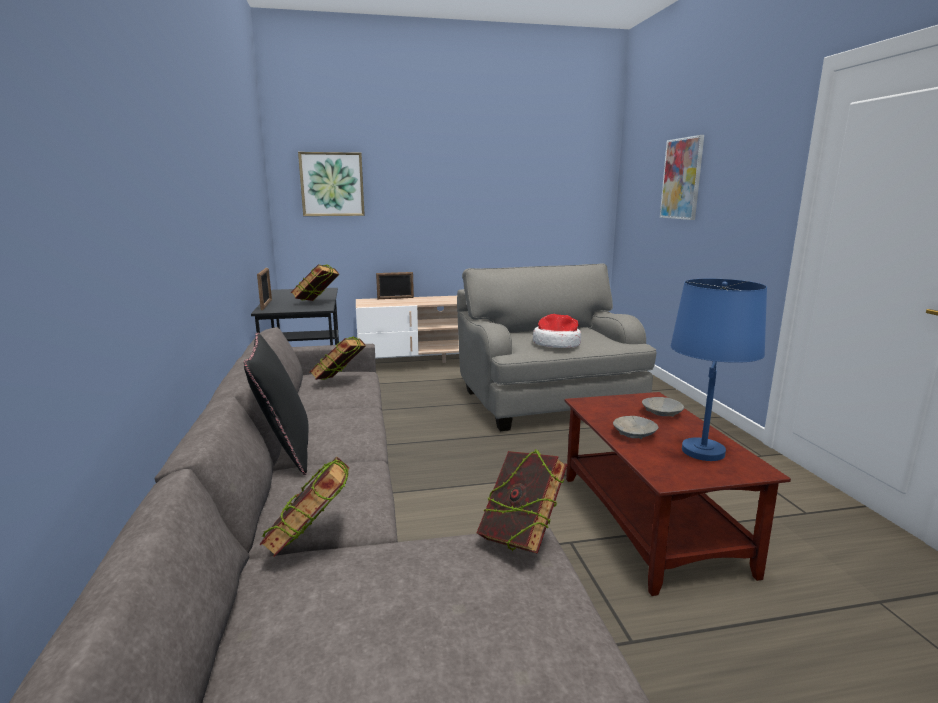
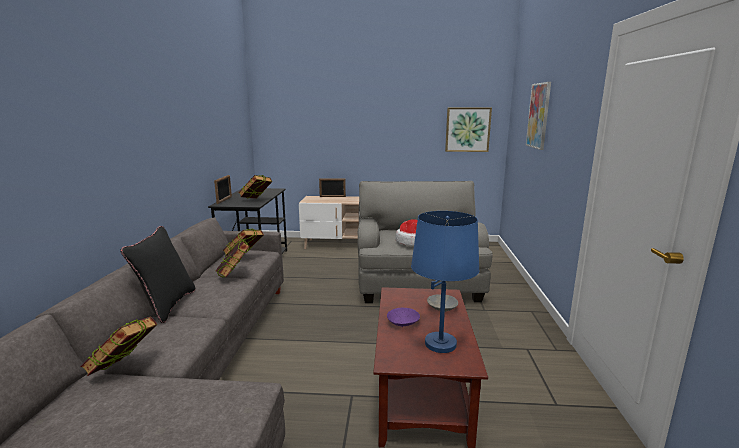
camera: 15 degrees right, 0 degrees up
(332, 184) = (292, 116): picture -> picture (467, 129)
(520, 538) = (246, 389): book -> book (234, 276)
(633, 434) = (402, 322): grey bowl -> purple bowl

